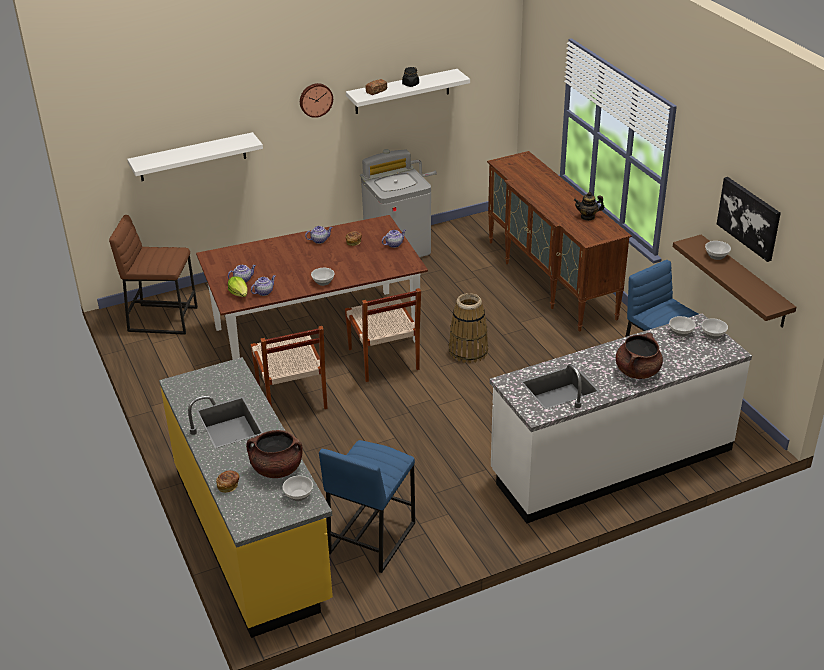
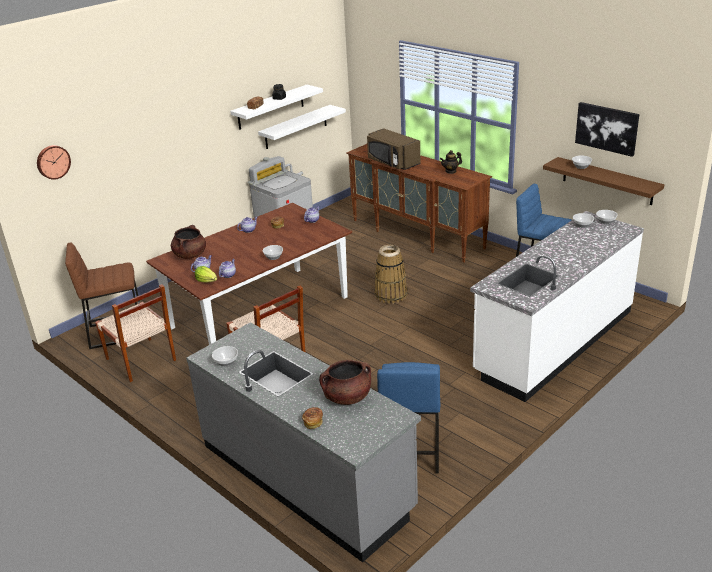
camera: 20 degrees left, 5 degrees down
(192, 157) = (117, 182): white shelf -> white shelf (296, 127)
(252, 535) = (306, 477): yellow counter -> grey counter
(299, 495) = (383, 412): bowl -> bowl (226, 362)
(315, 99) = (208, 120): wall clock -> wall clock (53, 161)
(384, 361) = (329, 317): chair -> chair (141, 361)
(529, 188) = (392, 162): none -> brown microwave
(637, 371) = (575, 256): brown cooking pot -> brown cooking pot (190, 255)

